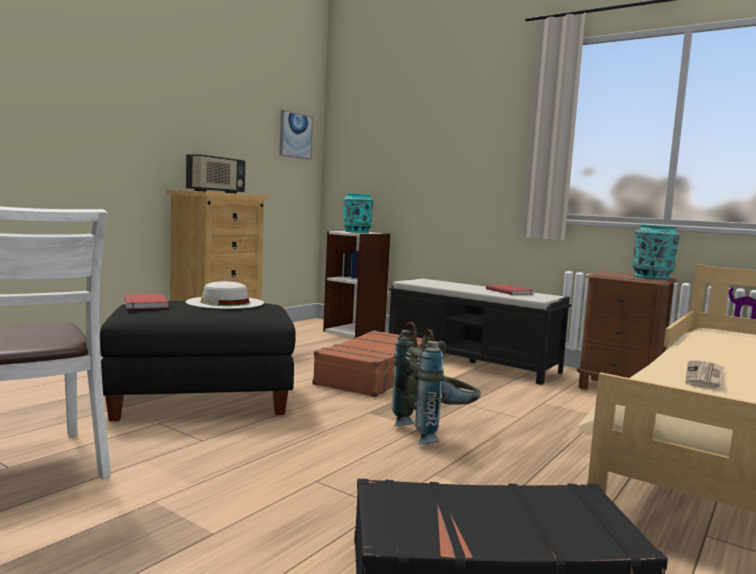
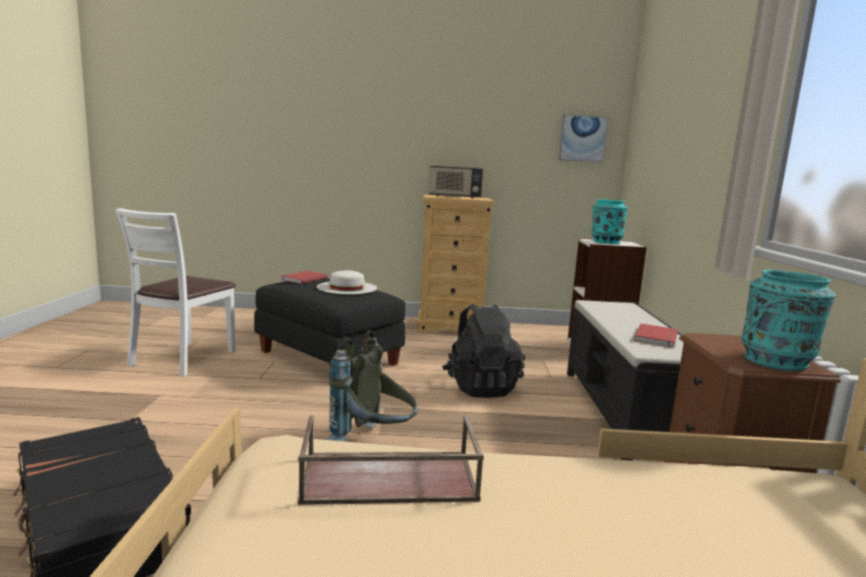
camera: 55 degrees right, 5 degrees up
(374, 376) = (480, 387): brown suitcase -> black backpack
(705, 377) = (387, 479): newspaper -> brown tray

